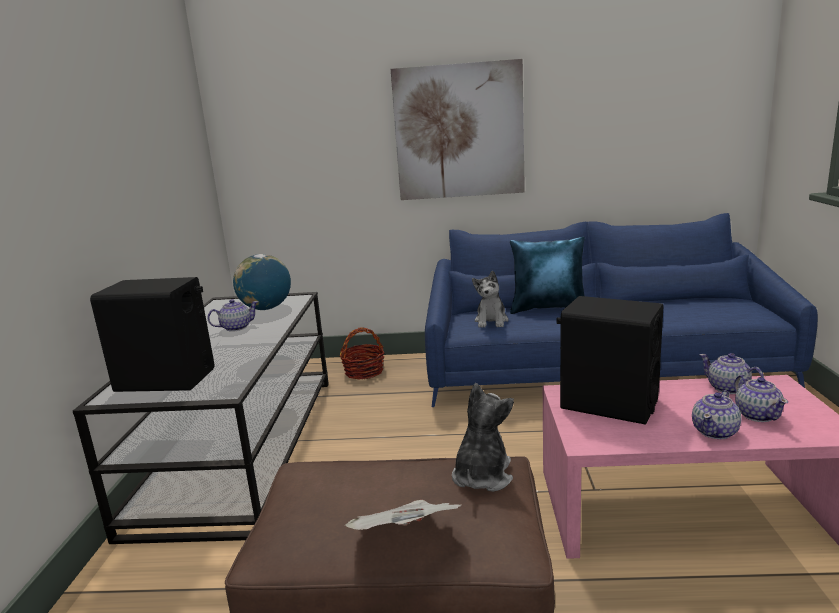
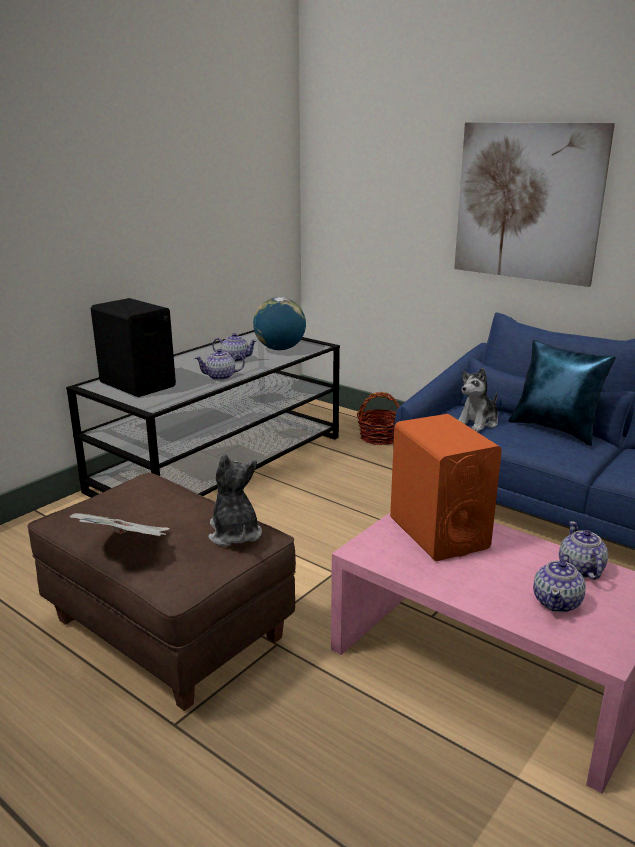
camera: 35 degrees right, 5 degrees up
(482, 476) = (234, 534): plush toy -> plush toy turned 75 degrees counterclockwise
(608, 404) = (438, 533): black speaker -> orange speaker
(715, 431) = (486, 595): teapot -> teapot (221, 377)

